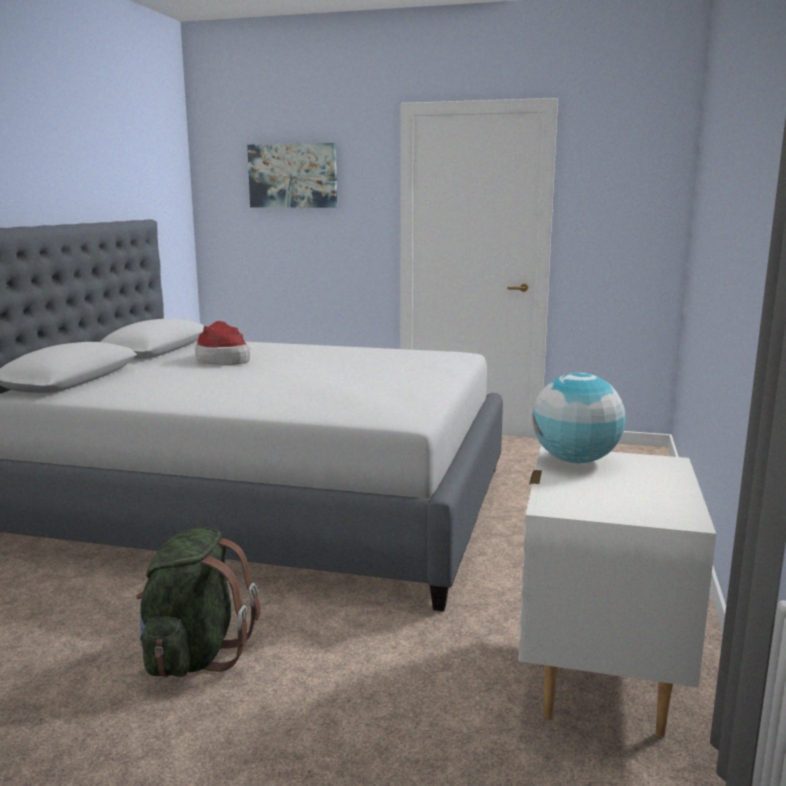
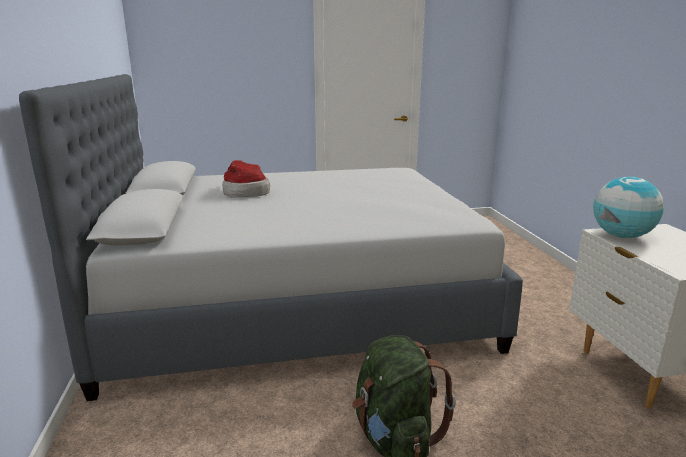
camera: 25 degrees left, 5 degrees up
(293, 176) = (224, 36): picture -> none

